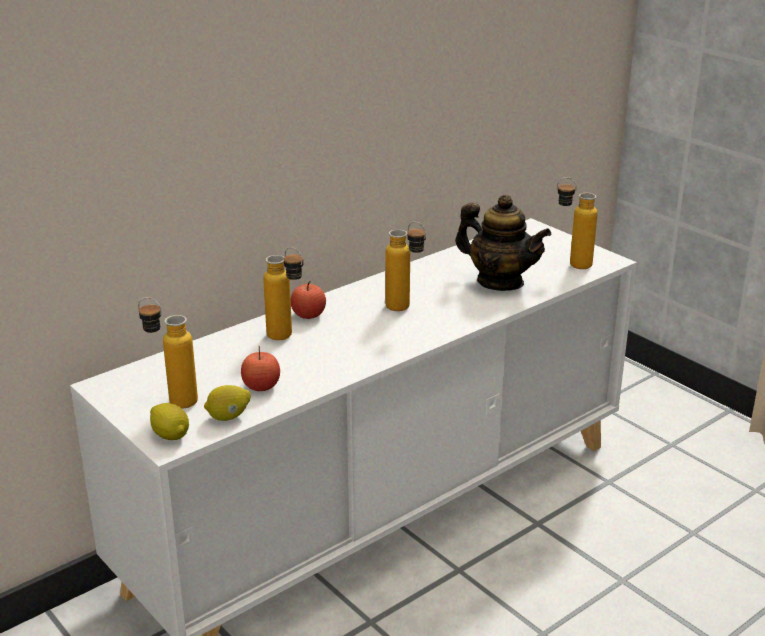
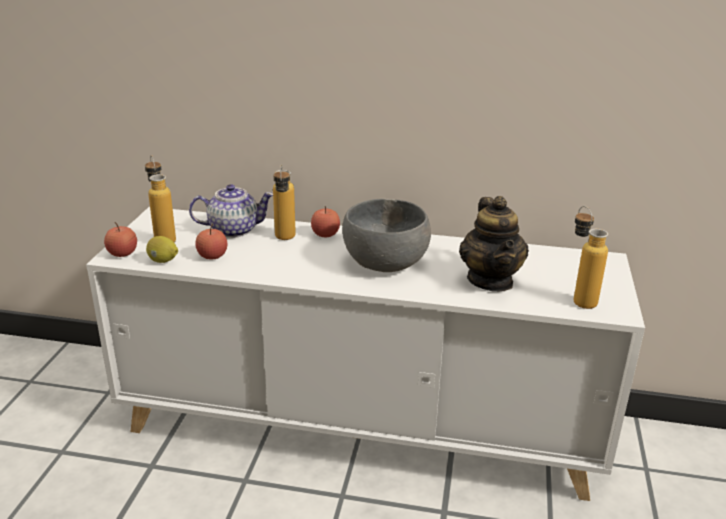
camera: 50 degrees right, 0 degrees up
(170, 435) = (122, 253): lemon -> apple
(219, 356) = (233, 230): none -> teapot
(405, 309) = (386, 262): bottle -> grey bowl

